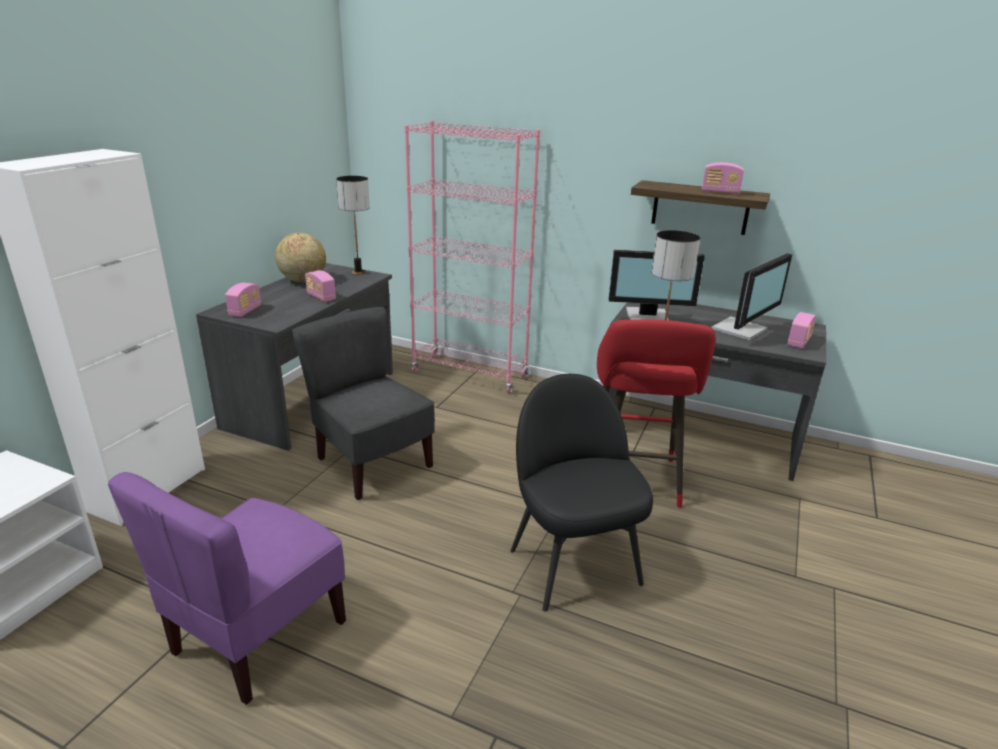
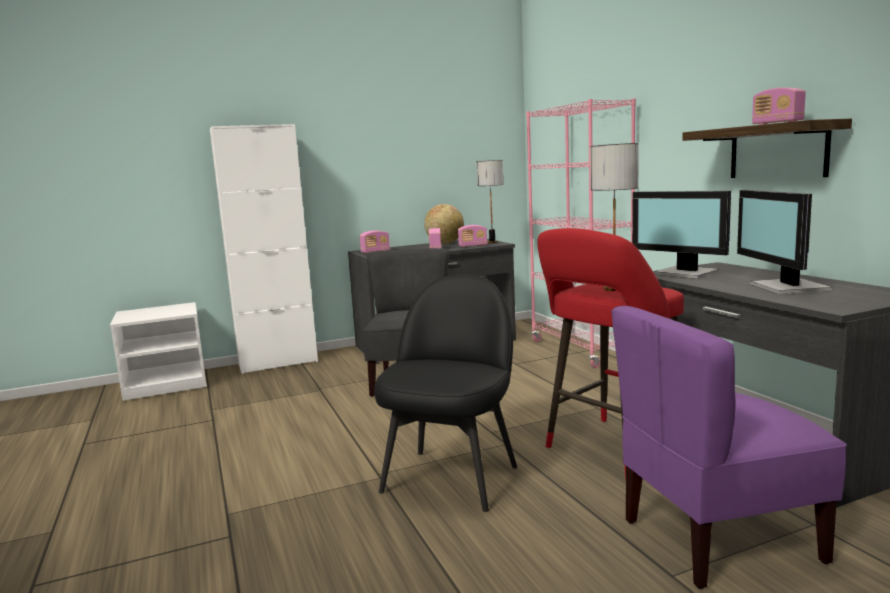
camera: 45 degrees right, 15 degrees down
(258, 636) = (212, 437): purple chair -> purple chair (718, 539)
(742, 329) = (786, 287): monitor -> monitor turned 90 degrees clockwise
(799, 342) = (847, 300): radio -> radio (472, 246)

